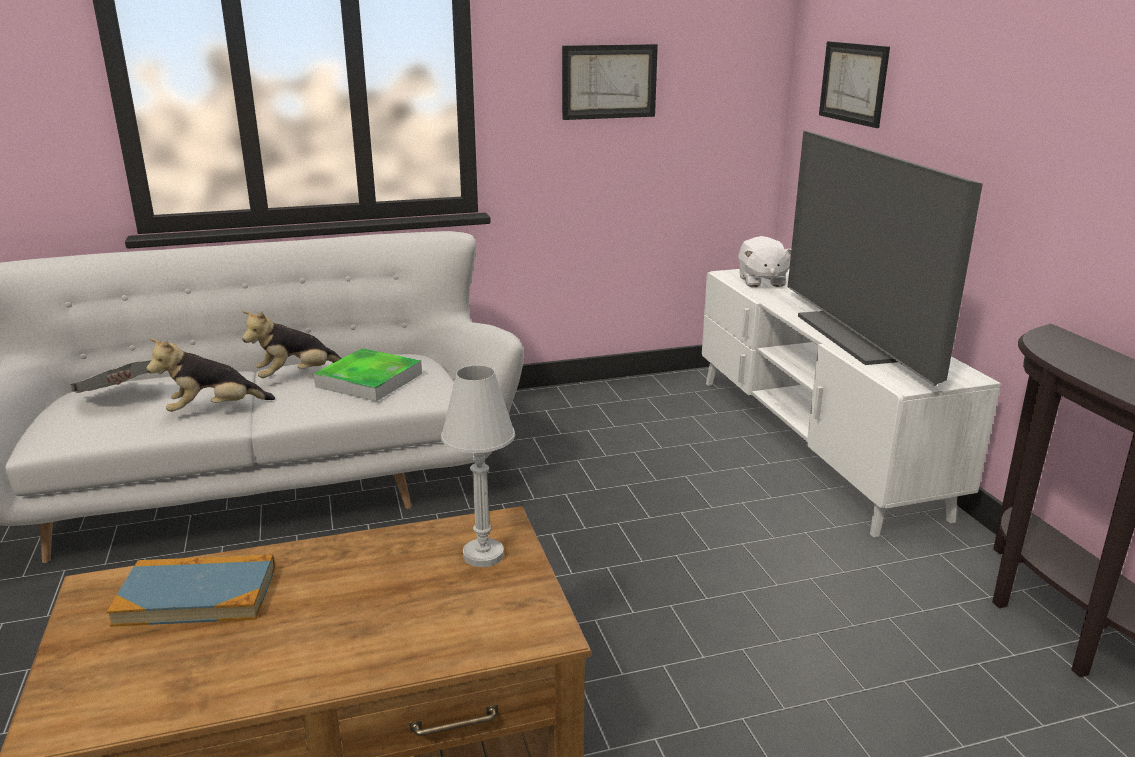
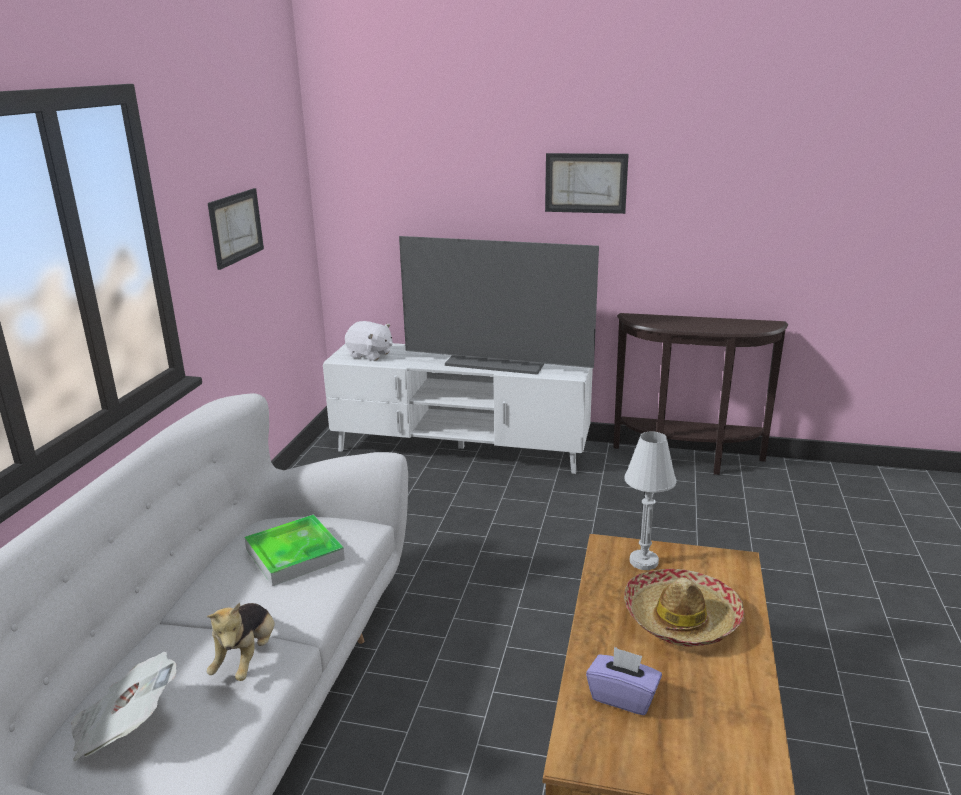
camera: 60 degrees left, 0 degrees up
(197, 595) = (623, 697): book -> purple tissue box
(296, 376) = (227, 594): plush toy -> none
(369, 608) = (681, 618): none -> hat
(853, 83) = (397, 196): picture -> picture (586, 183)

